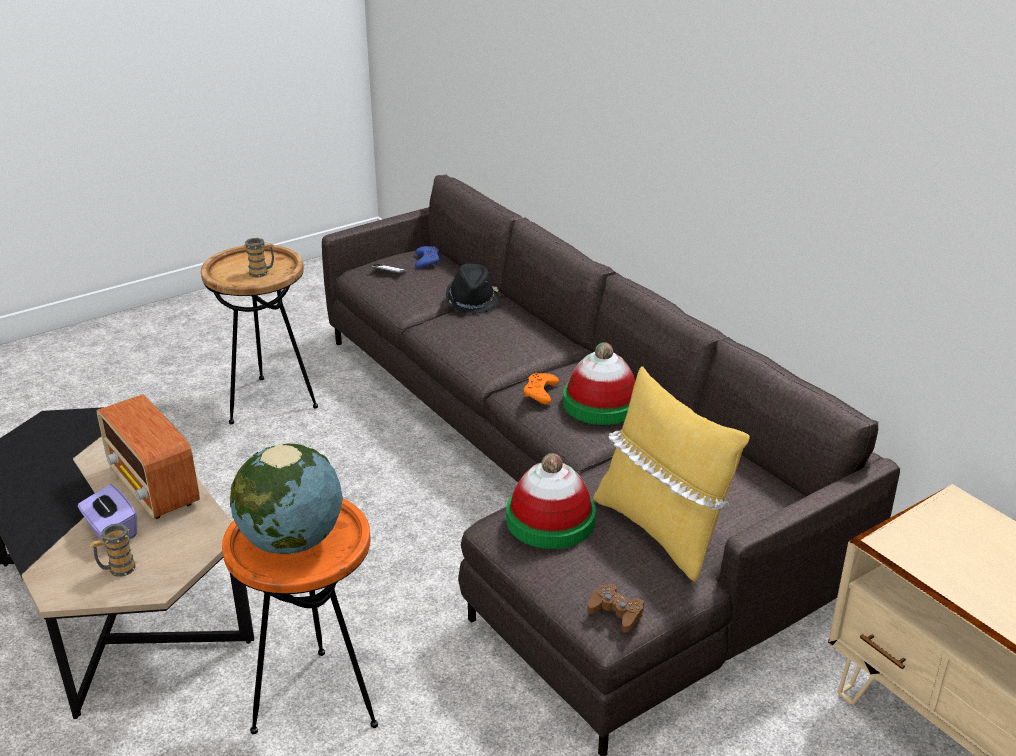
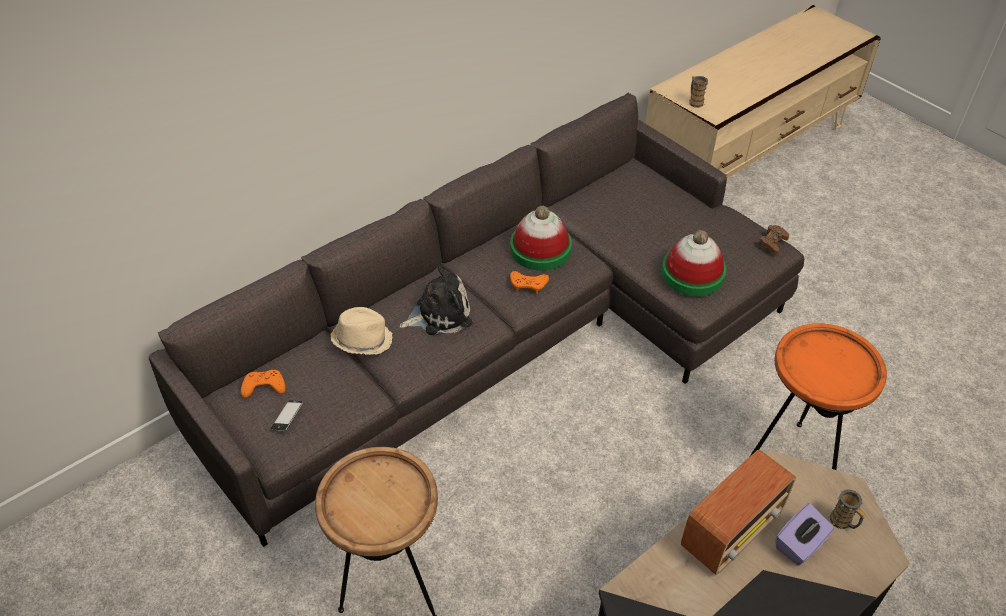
camera: 95 degrees left, 15 degrees up
(262, 272) = (388, 486): mug -> mug (695, 102)
(291, 542) = (834, 367): globe -> none
(427, 260) = (264, 386): blue game controller -> orange game controller
(472, 301) = (362, 340): black hat -> beige hat
(502, 340) = (439, 314): none -> plush toy
(661, 530) = (686, 223): yellow pillow -> none

